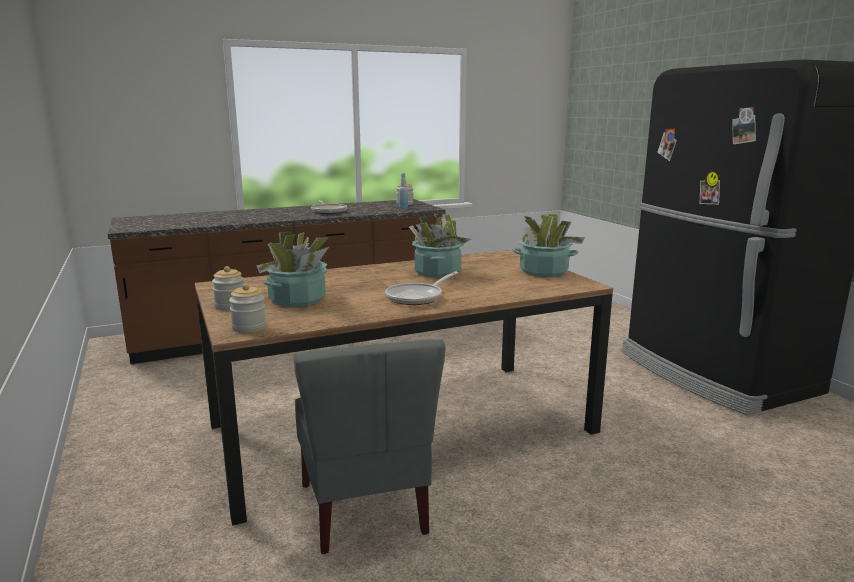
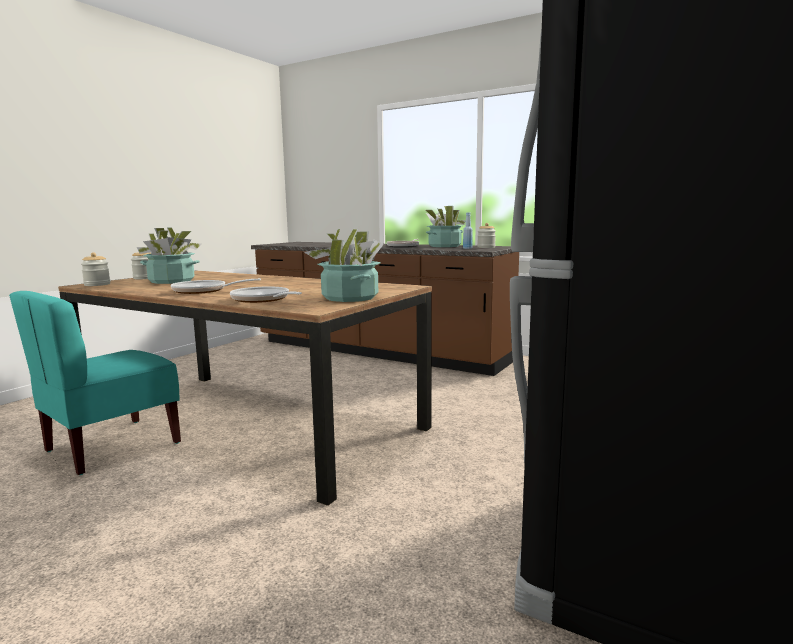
camera: 55 degrees right, 5 degrees down
(365, 508) = (112, 446): grey chair -> turquoise chair
(437, 272) = (296, 285): potted plant -> potted plant (444, 246)
(514, 289) = (263, 300): none -> frying pan

